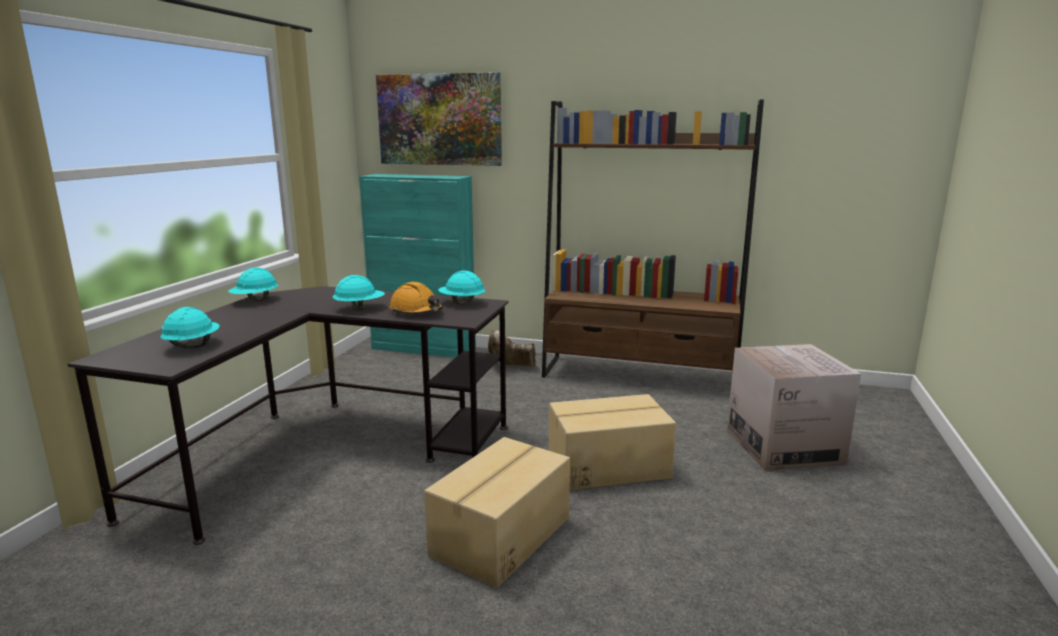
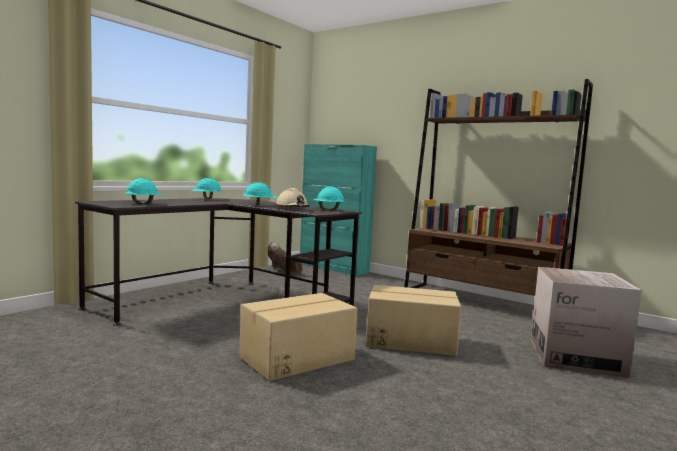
camera: 20 degrees right, 10 degrees down
(416, 311) = (292, 208): orange hard hat -> beige hard hat
(439, 120) = (360, 109): picture -> none
(510, 368) = (384, 284): brown boot -> brown boot (284, 272)

